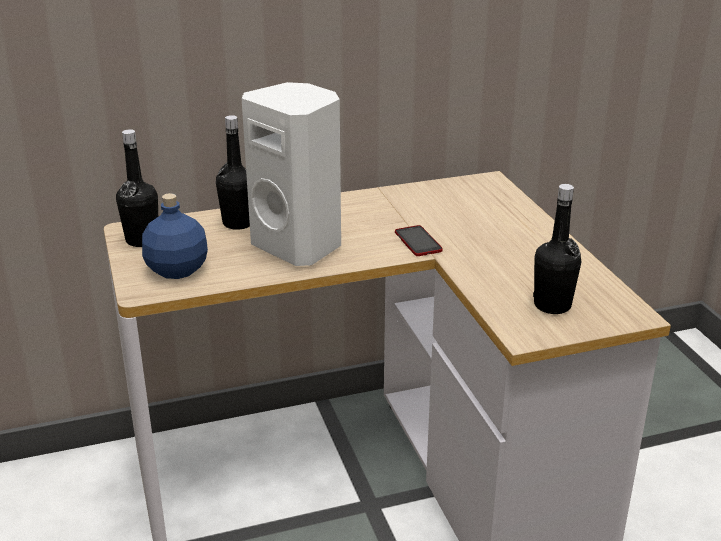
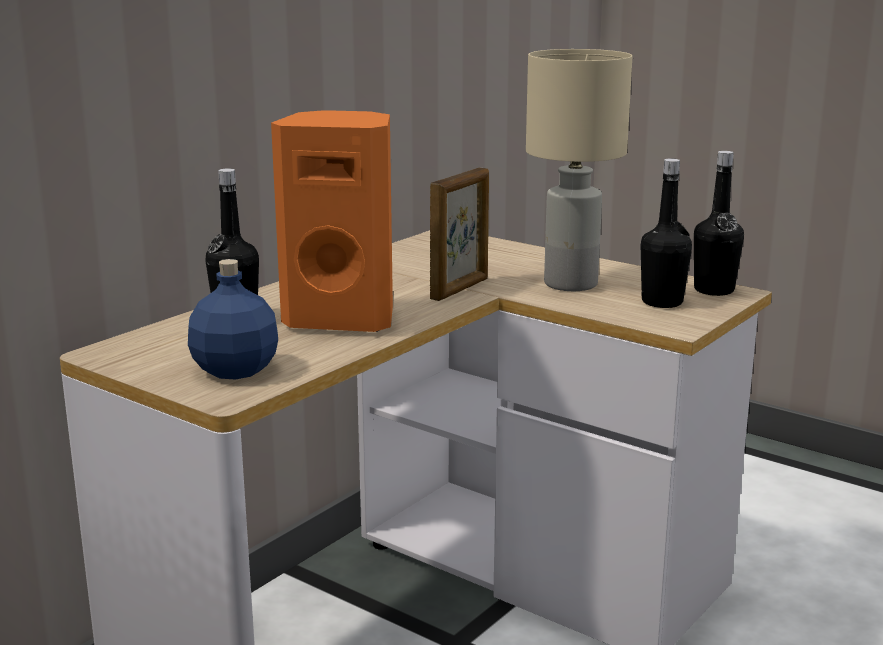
camera: 35 degrees left, 10 degrees down
(142, 240) = (139, 357): black bottle -> black bottle (714, 290)
(299, 246) = (343, 319): white speaker -> orange speaker
(418, 242) = (460, 289): phone -> picture frame
(508, 263) = (571, 284): none -> beige table lamp

